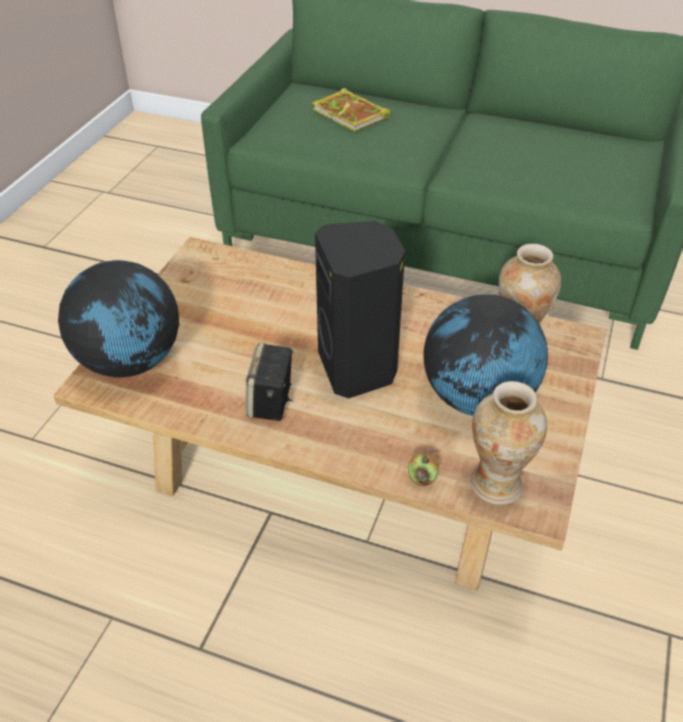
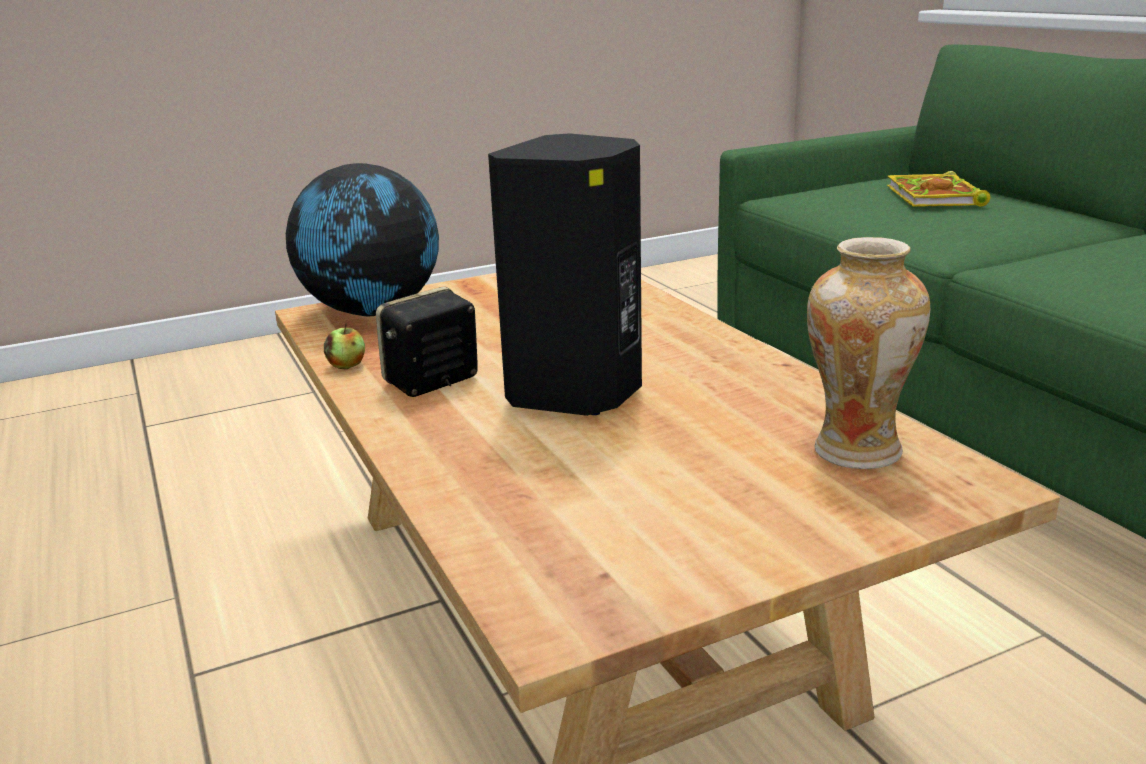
camera: 45 degrees right, 20 degrees down
(422, 478) = (459, 512): apple -> apple (347, 365)
(477, 399) = (681, 477): globe -> none
(496, 485) = (541, 568): vase -> none

